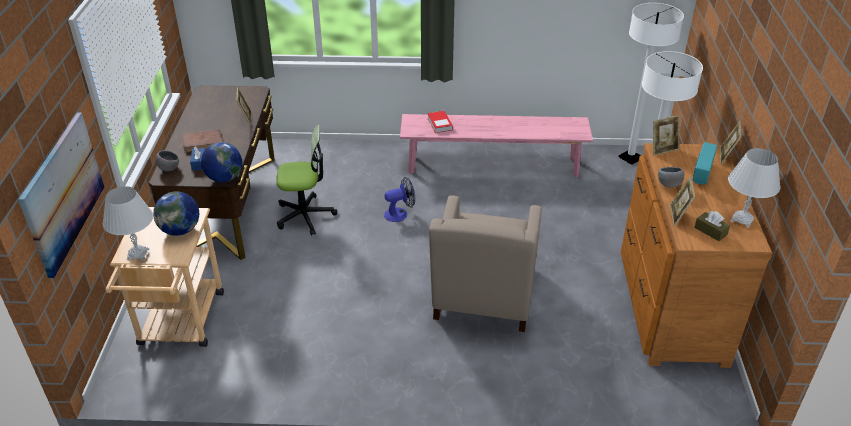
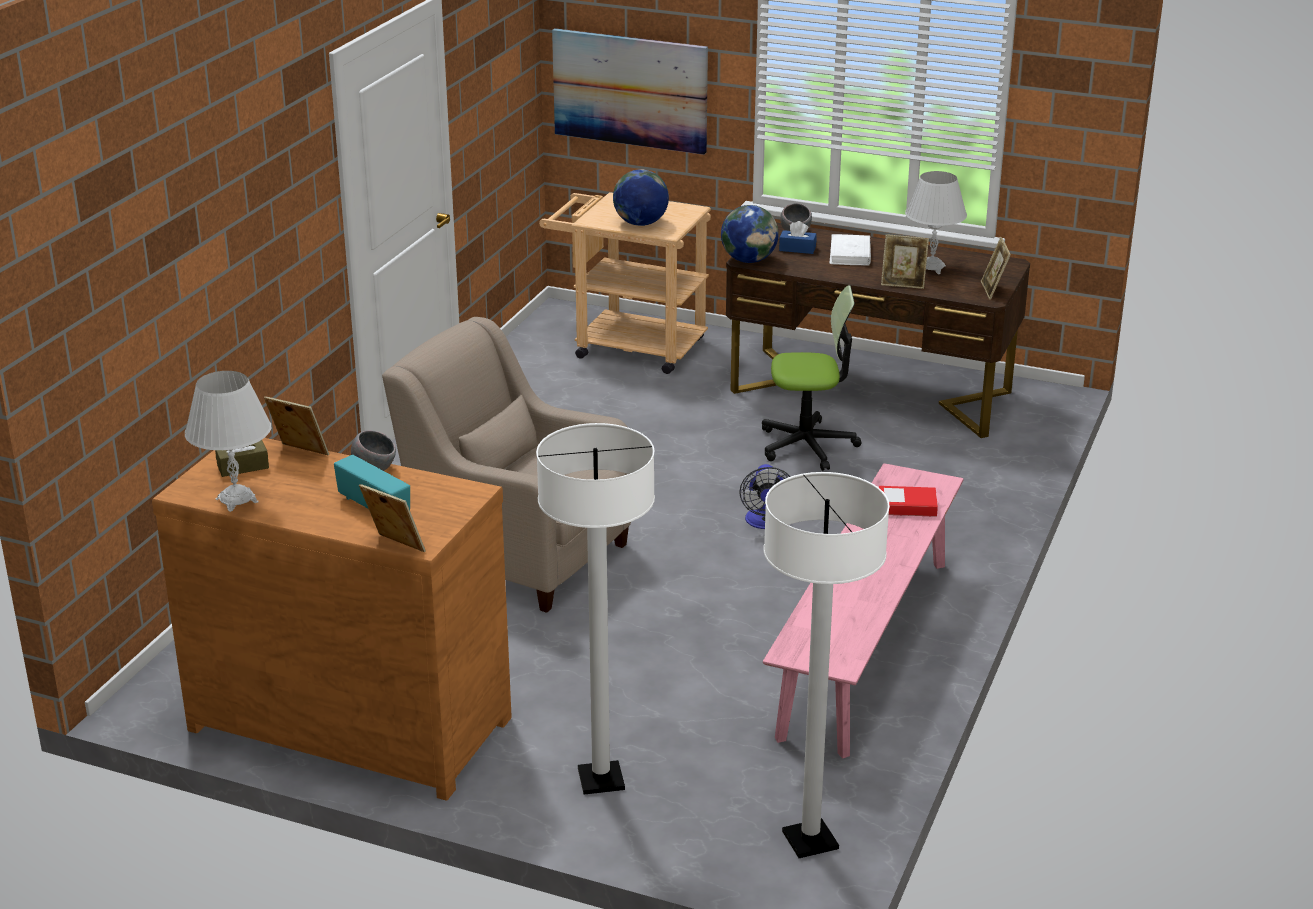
camera: 110 degrees right, 10 degrees down
(138, 254) = (611, 202): white table lamp -> white table lamp (931, 268)
(203, 143) = (850, 254): brown book -> white book
(305, 215) = (807, 445): office chair -> office chair turned 105 degrees counterclockwise
(663, 149) = (469, 495): picture frame -> picture frame (993, 290)

